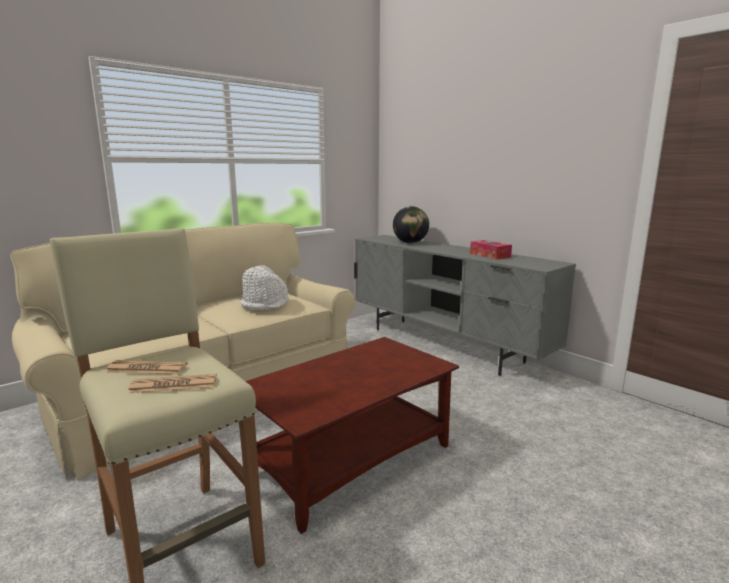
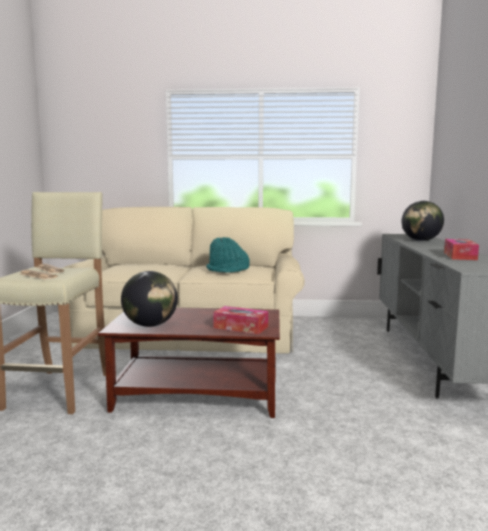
camera: 45 degrees right, 5 degrees down
(265, 304) = (228, 270): white hat -> turquoise hat
(326, 400) = (150, 325): none -> globe
(409, 367) = (240, 327): none -> tissue box

